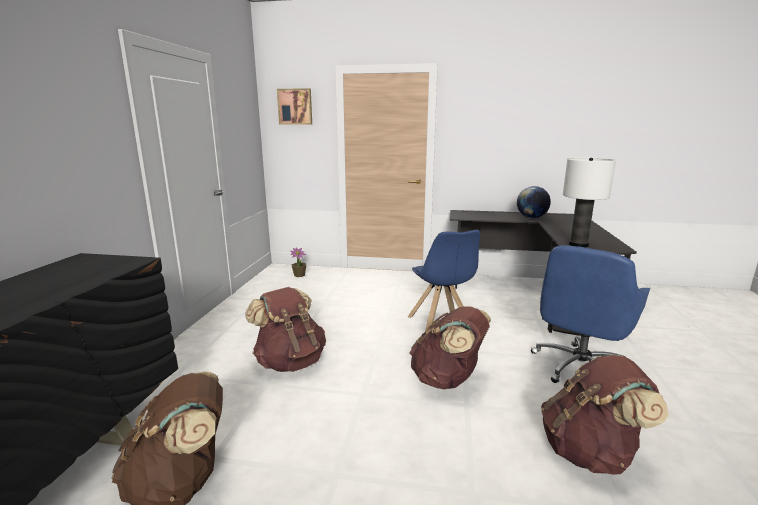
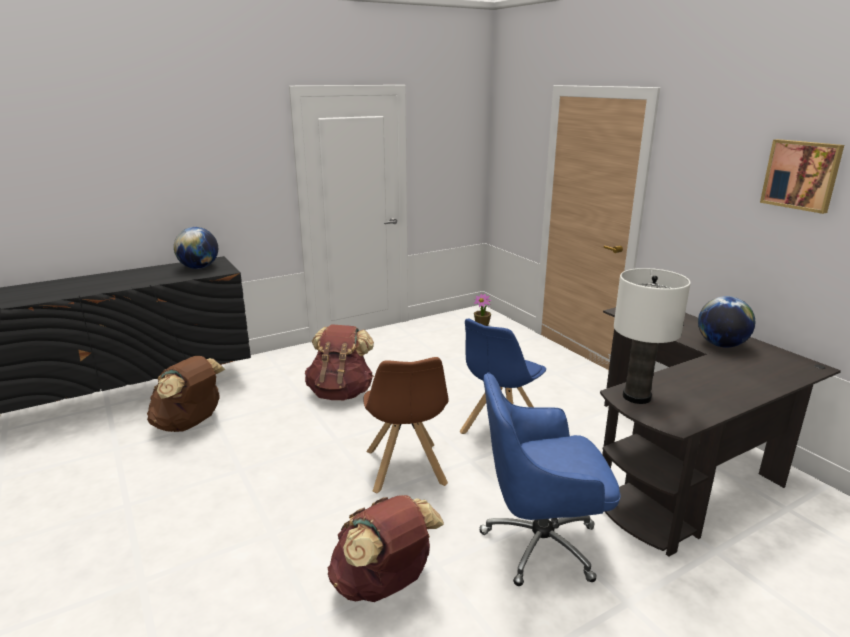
camera: 50 degrees right, 5 degrees up
(81, 268) = (199, 267): none -> globe
(295, 106) = (516, 132): picture -> picture (801, 175)
(447, 380) = (406, 470): brown backpack -> brown chair

